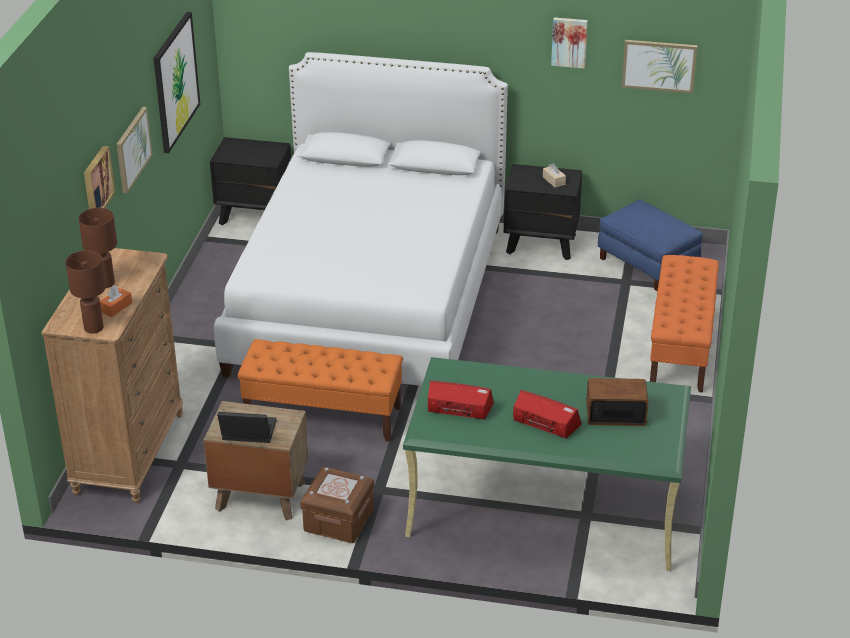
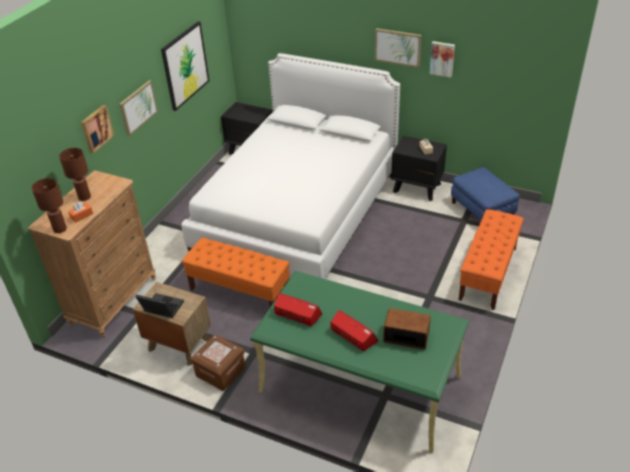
camera: 15 degrees right, 5 degrees up
(659, 65) = (501, 79): picture -> picture (398, 47)

